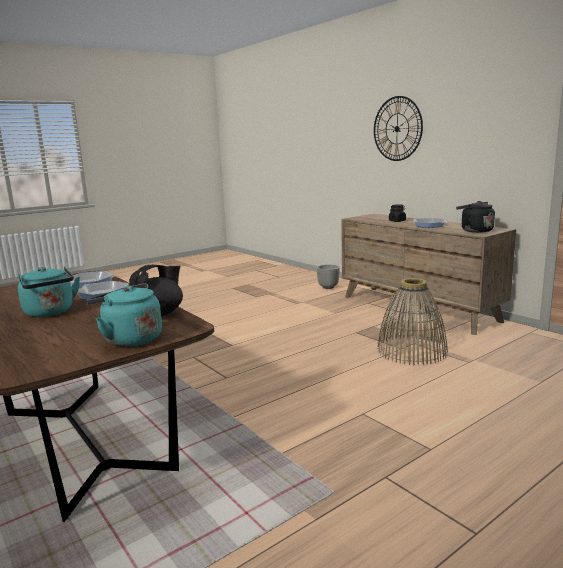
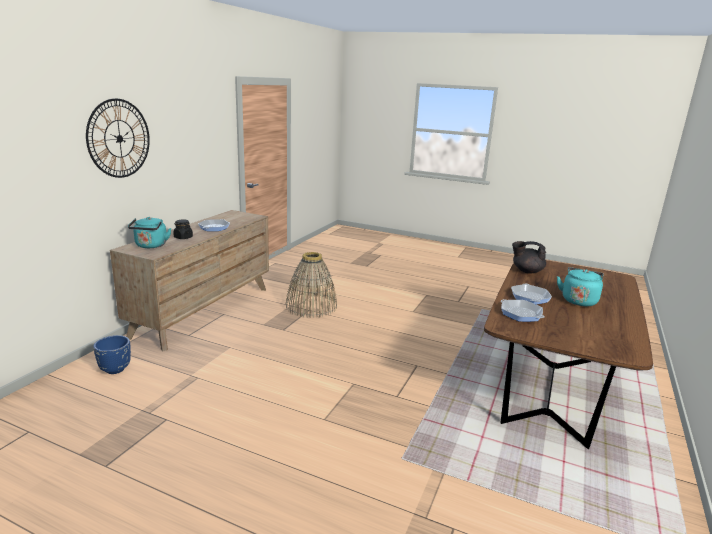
camera: 120 degrees left, 5 degrees up
(130, 339) = (560, 268): turquoise kettle -> turquoise kettle (151, 246)
(328, 287) = (115, 369): grey planter -> blue planter
(474, 231) = (242, 217): black kettle -> none

